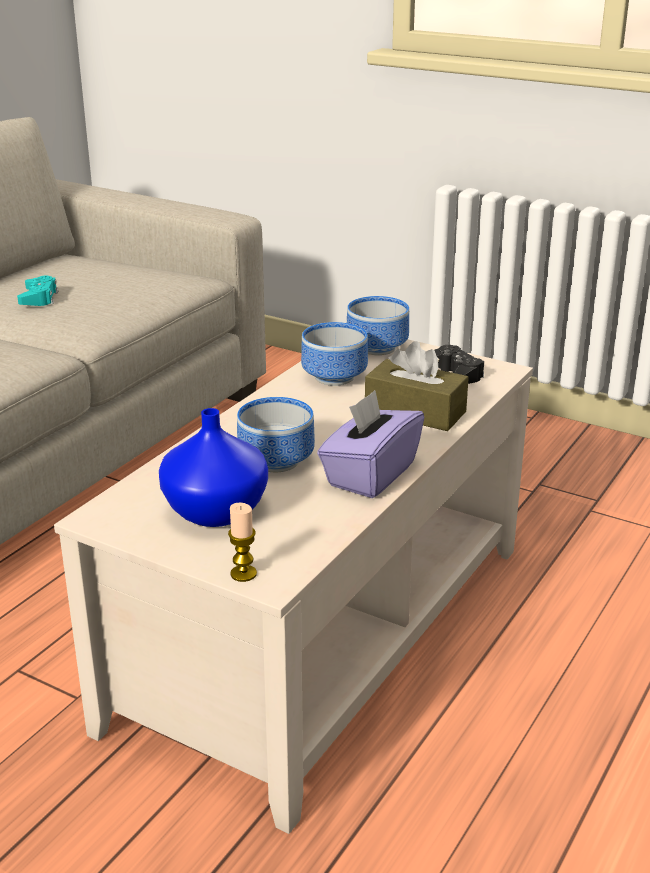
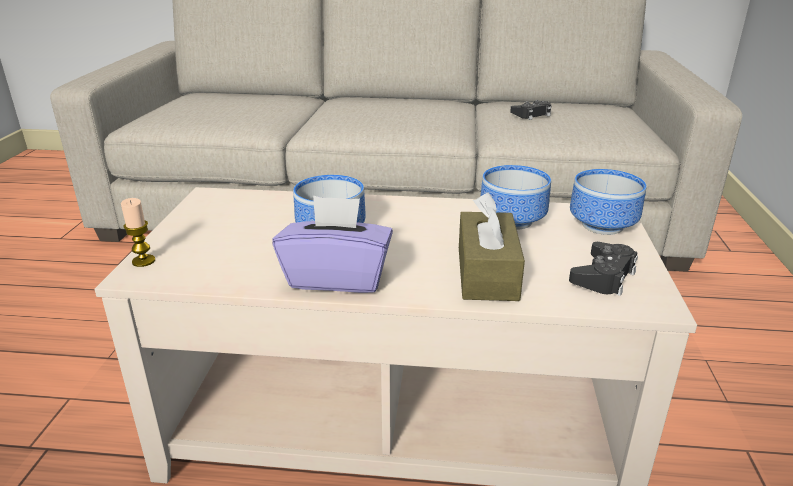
camera: 65 degrees right, 0 degrees up
(39, 298) = (532, 114): turquoise game controller -> black game controller
(214, 510) = (236, 228): blue vase -> none

